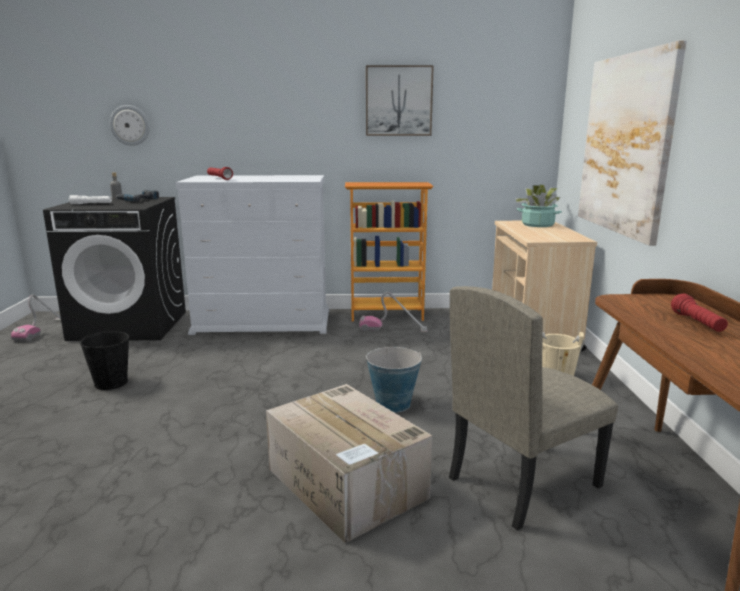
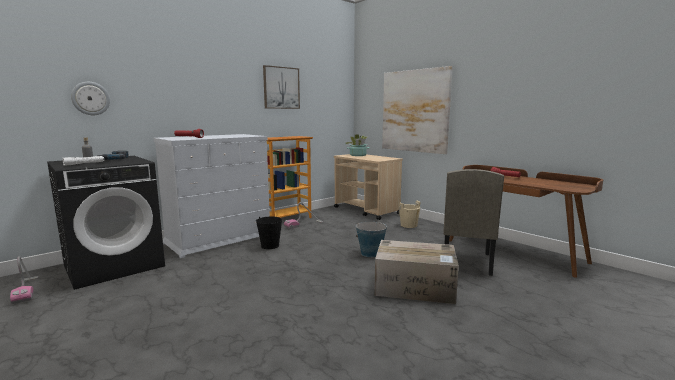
camera: 40 degrees left, 5 degrees down
(111, 383) = (186, 297): black bucket -> black bucket (270, 246)

